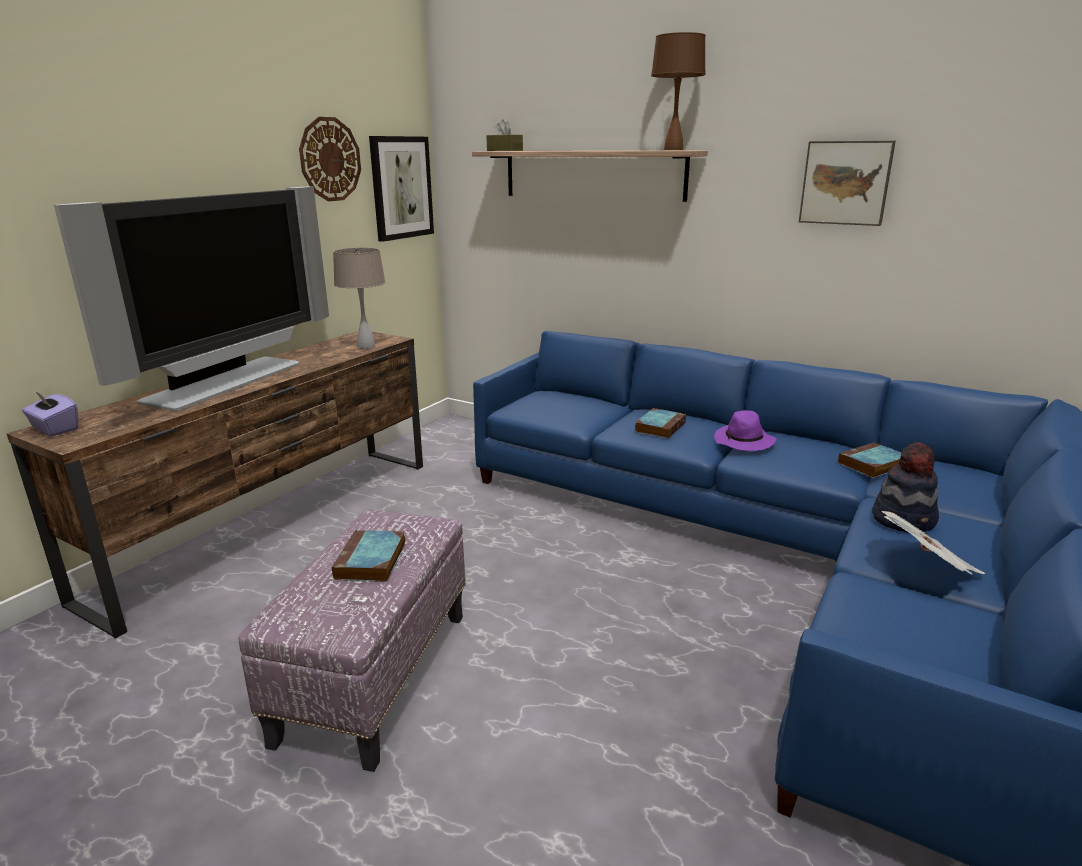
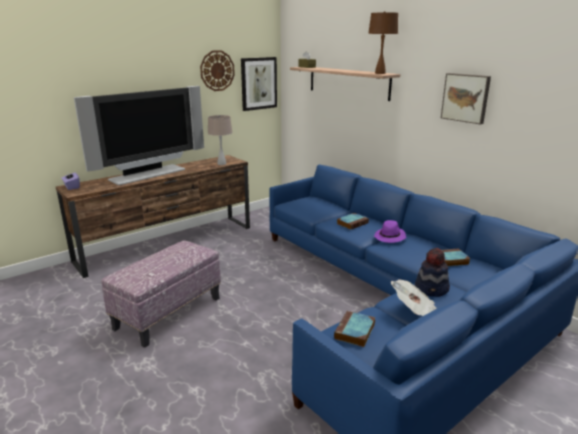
camera: 20 degrees right, 0 degrees up
(371, 562) = (166, 261): book -> book (355, 332)

